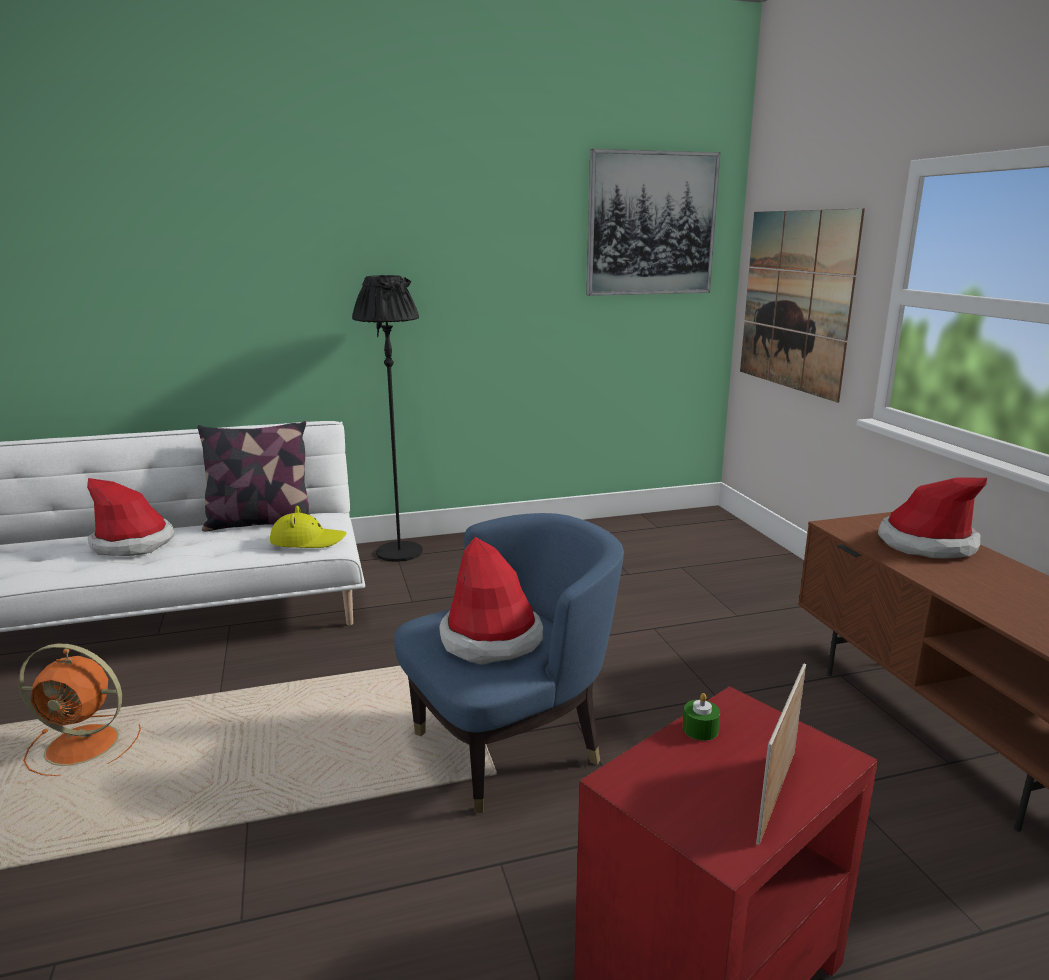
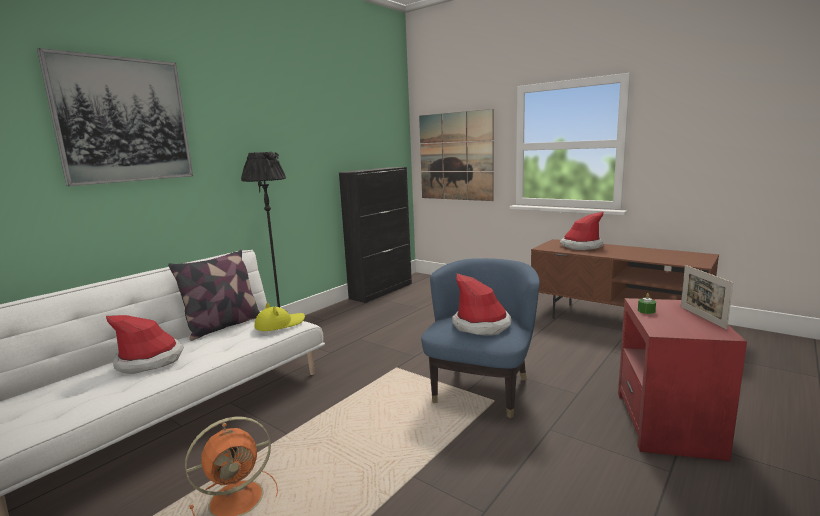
camera: 35 degrees left, 5 degrees down
(616, 524) = (381, 291): none -> black cabinet
(651, 224) = (375, 122): picture -> picture (123, 120)

